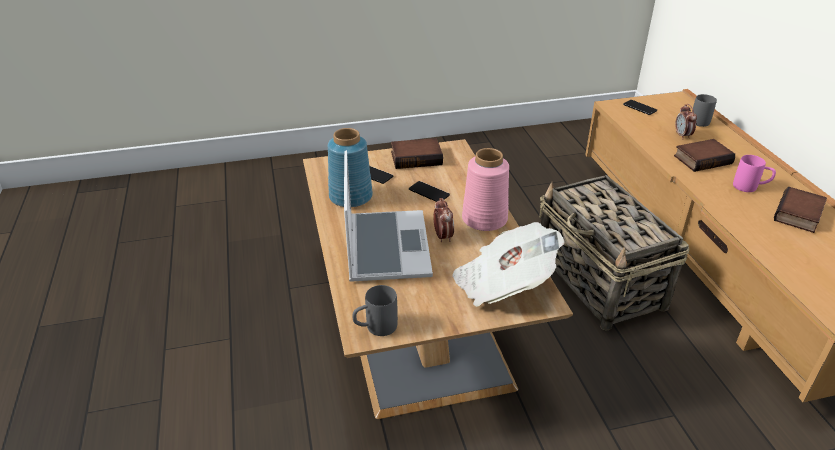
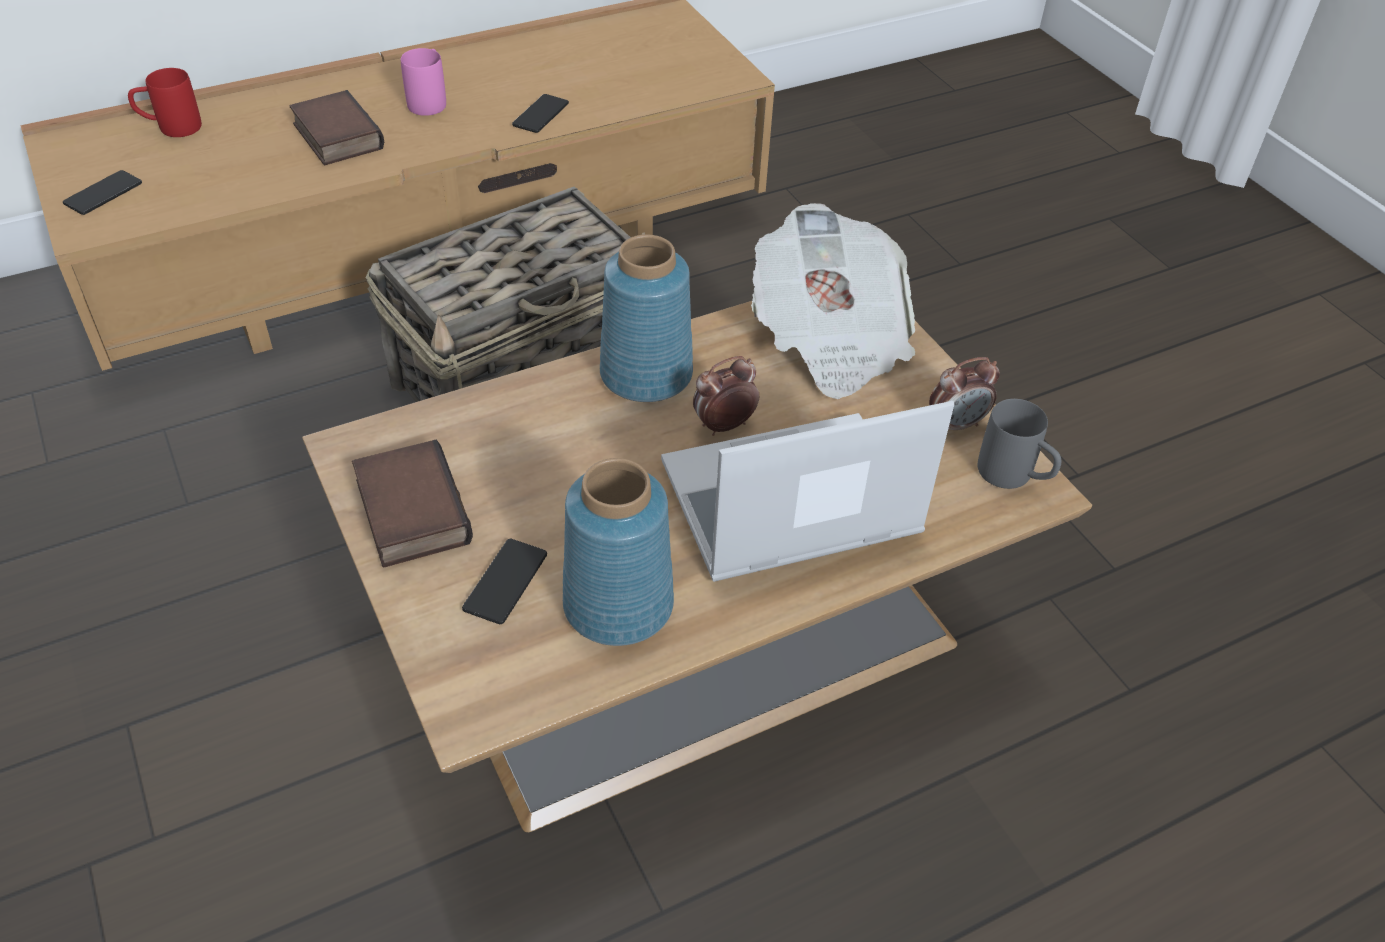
camera: 105 degrees left, 10 degrees up
(429, 192) = (566, 467): phone -> phone (540, 114)
(485, 219) = (645, 373): pink vase -> blue vase
(682, 136) = (241, 150): alarm clock -> alarm clock (956, 424)
(698, 120) = (170, 128): grey mug -> red mug
(799, 215) = (505, 70): book -> none

